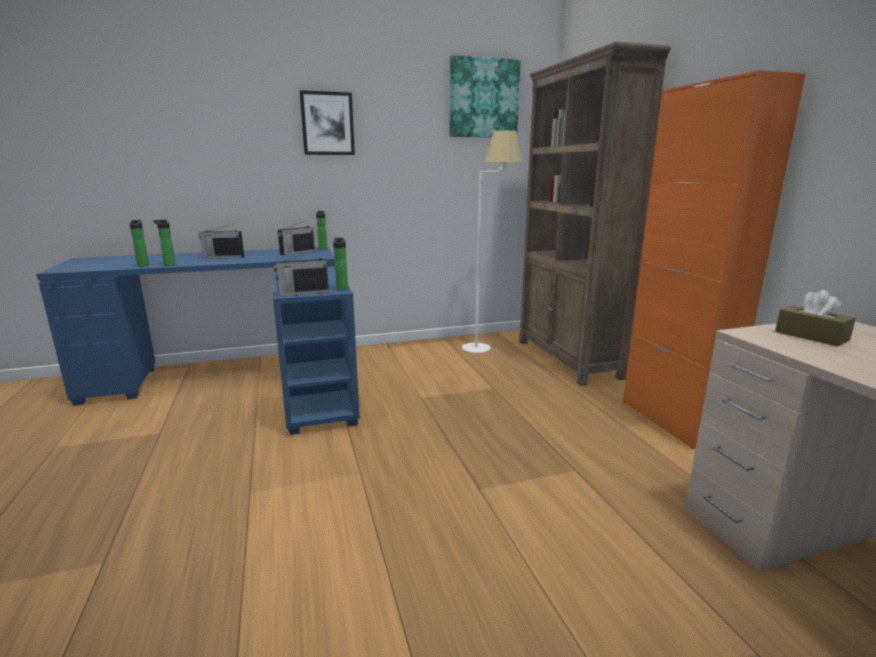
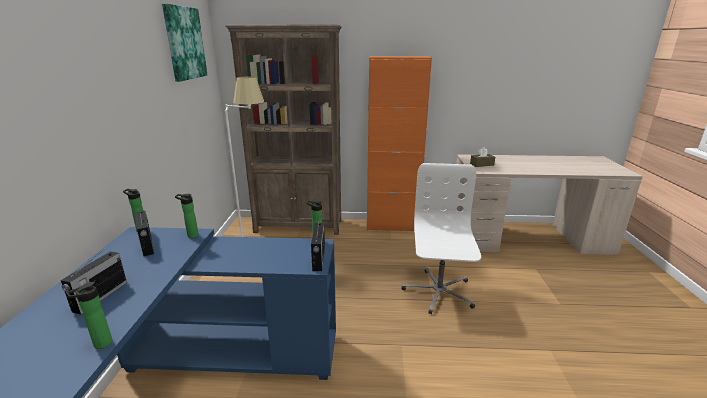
camera: 70 degrees left, 5 degrees up
(143, 265) = (65, 373): bottle -> bottle (191, 236)
(327, 124) = (95, 85): picture -> none
(506, 492) = (438, 292): none -> white office chair

